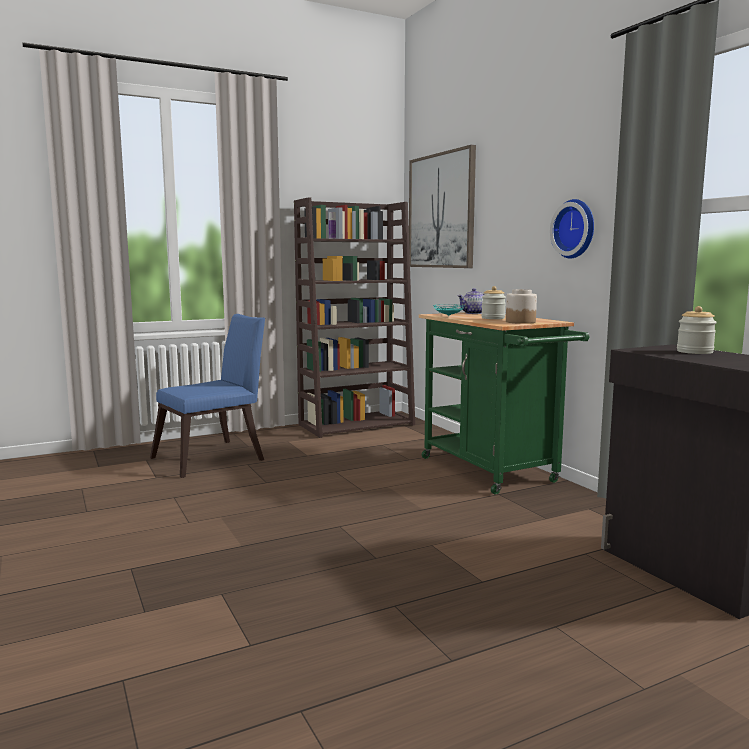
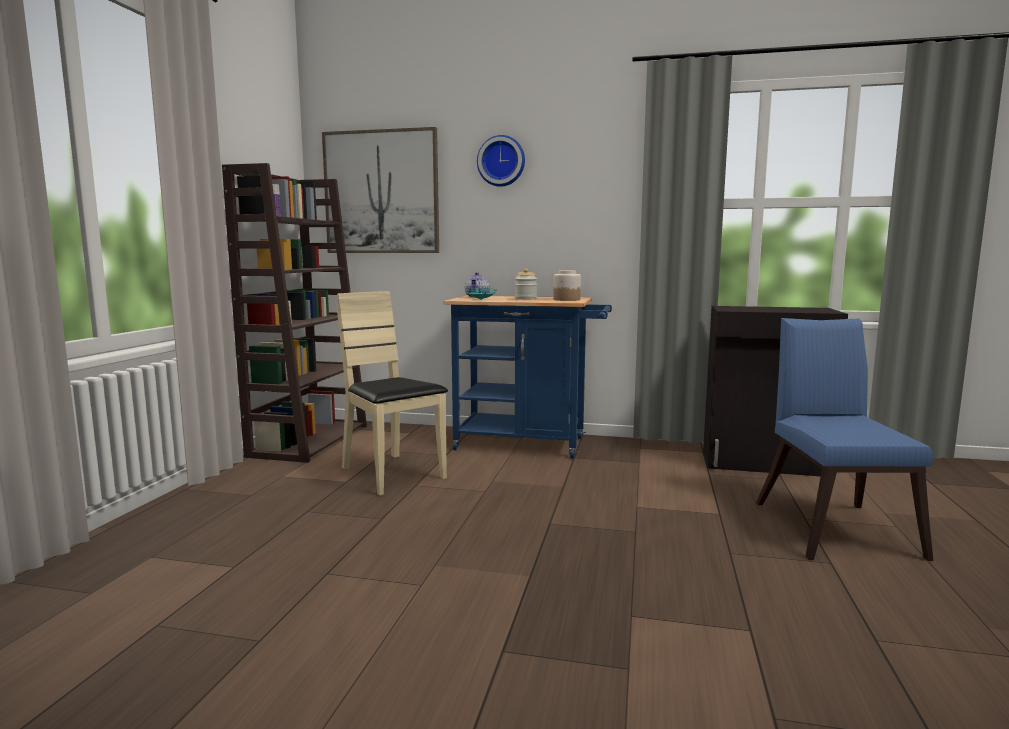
camera: 50 degrees left, 0 degrees up
(215, 458) = (247, 519): blue chair -> blue chair (832, 525)
(342, 460) = (391, 474): none -> beige chair
(493, 472) = (529, 444): green cart -> blue cart
(576, 229) = (581, 217): wall clock -> wall clock (501, 161)
(694, 352) = (754, 308): jar -> none

